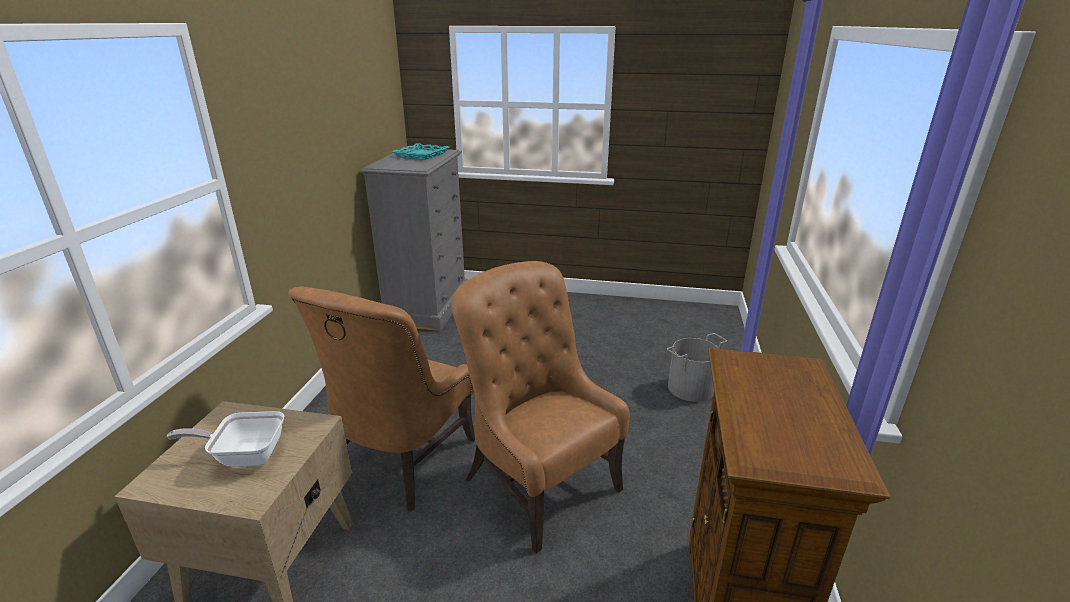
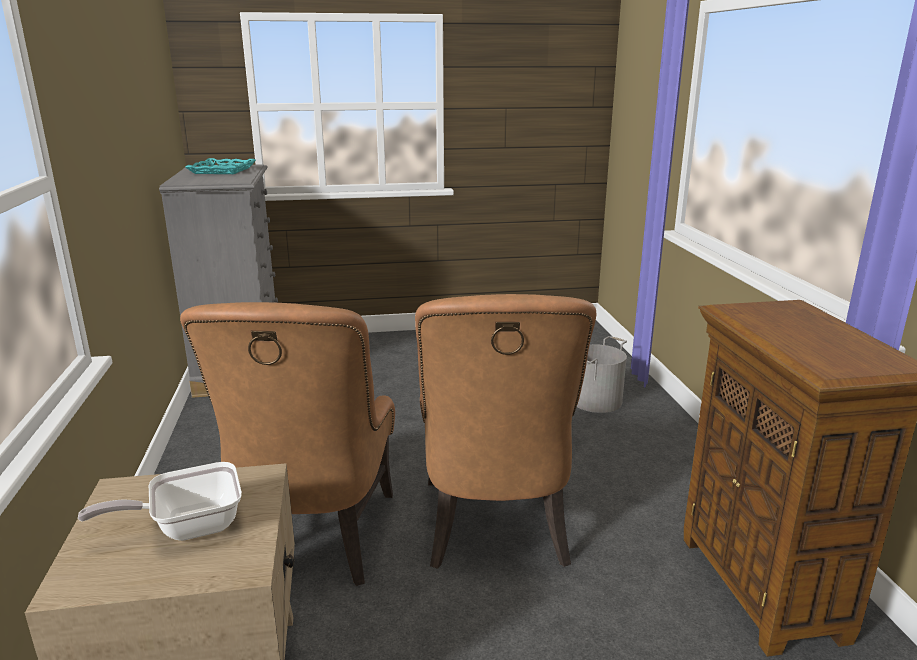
camera: 20 degrees left, 5 degrees down
(539, 484) = (495, 522): brown chair -> brown chair turned 120 degrees counterclockwise

